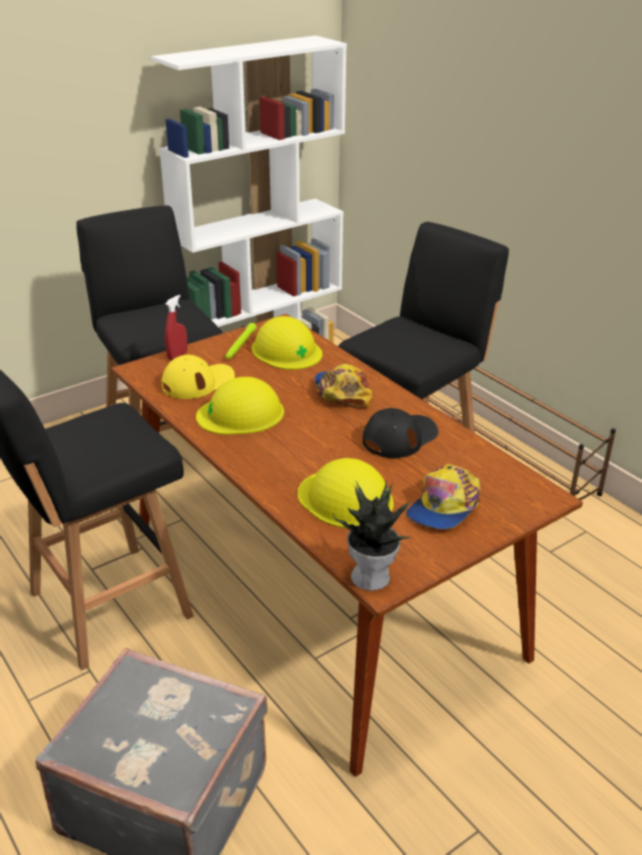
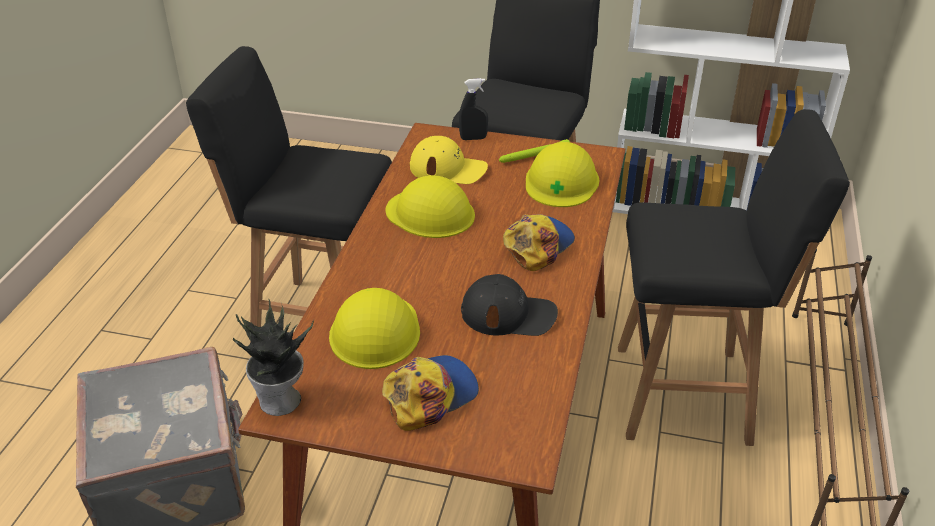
camera: 50 degrees right, 5 degrees up
(177, 355) = (473, 138): red spray bottle -> black spray bottle
(444, 506) = (430, 395): cap -> cap turned 150 degrees clockwise

